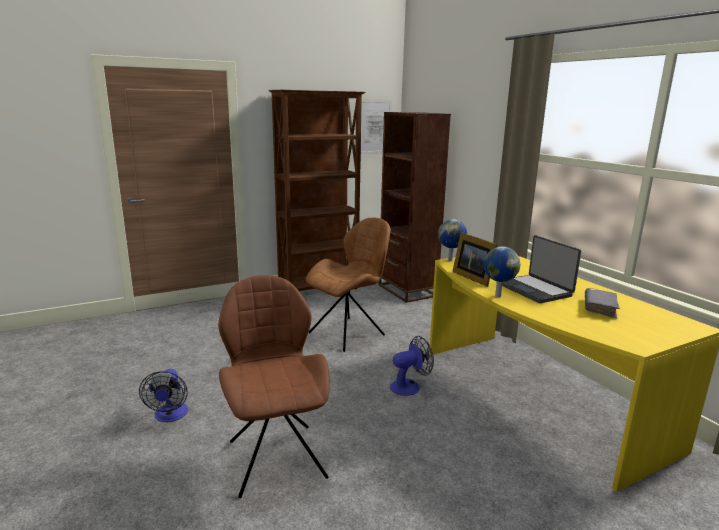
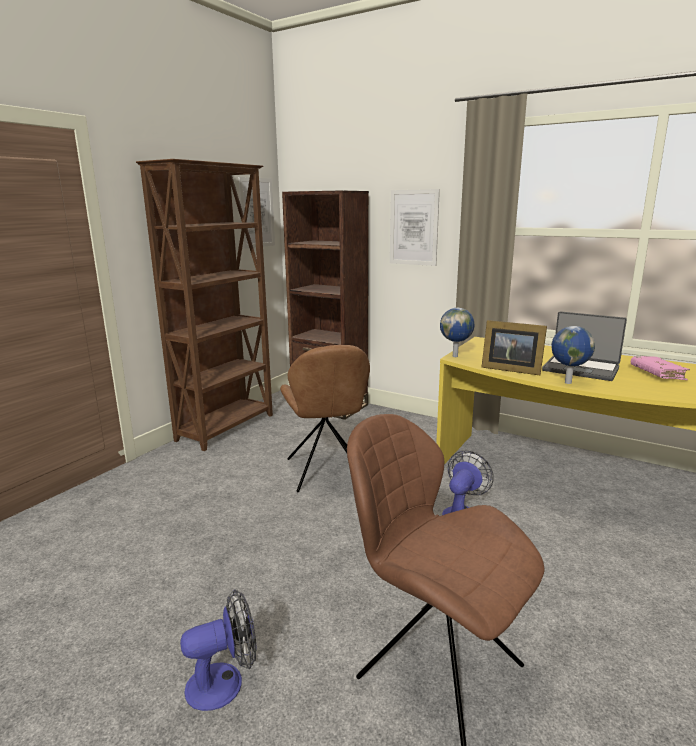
camera: 30 degrees left, 0 degrees up
(170, 416) = (224, 682): fan -> fan turned 75 degrees counterclockwise
(349, 333) = (326, 472): brown chair -> brown chair turned 150 degrees clockwise
(478, 147) = (413, 227): none -> picture
(599, 308) = (657, 374): grey book -> pink book

